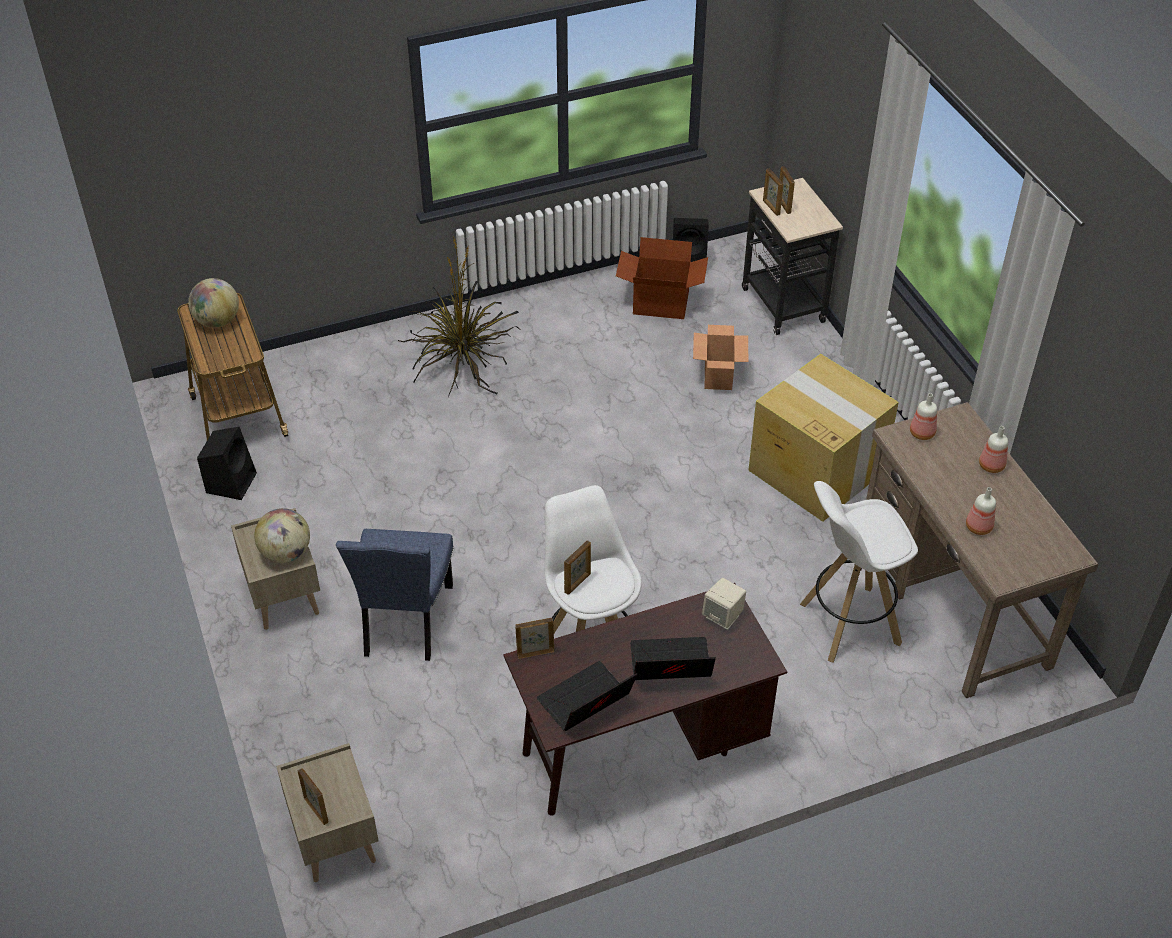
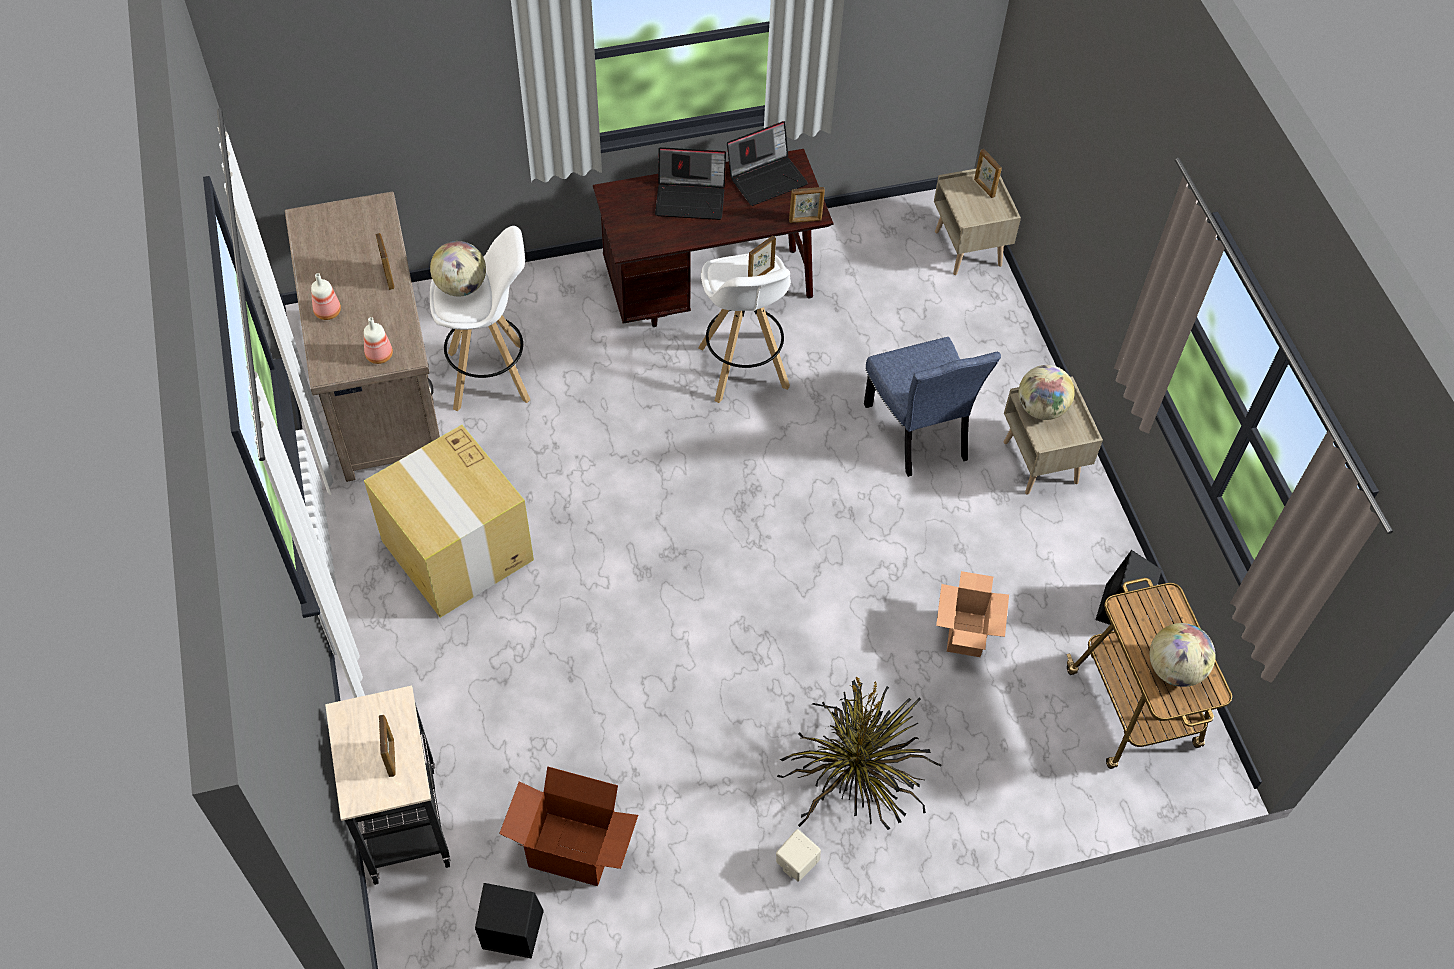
camera: 175 degrees left, 10 degrees up
(405, 617) = (917, 429): blue chair -> blue chair turned 150 degrees clockwise
(718, 376) = (529, 704): cardboard box -> cardboard box (966, 634)
(723, 616) = (634, 233): beige speaker -> beige speaker (796, 864)
(771, 207) = (411, 755): picture frame -> picture frame (388, 276)
(883, 538) = (461, 286): none -> globe
(977, 527) = (376, 252): bottle -> none

